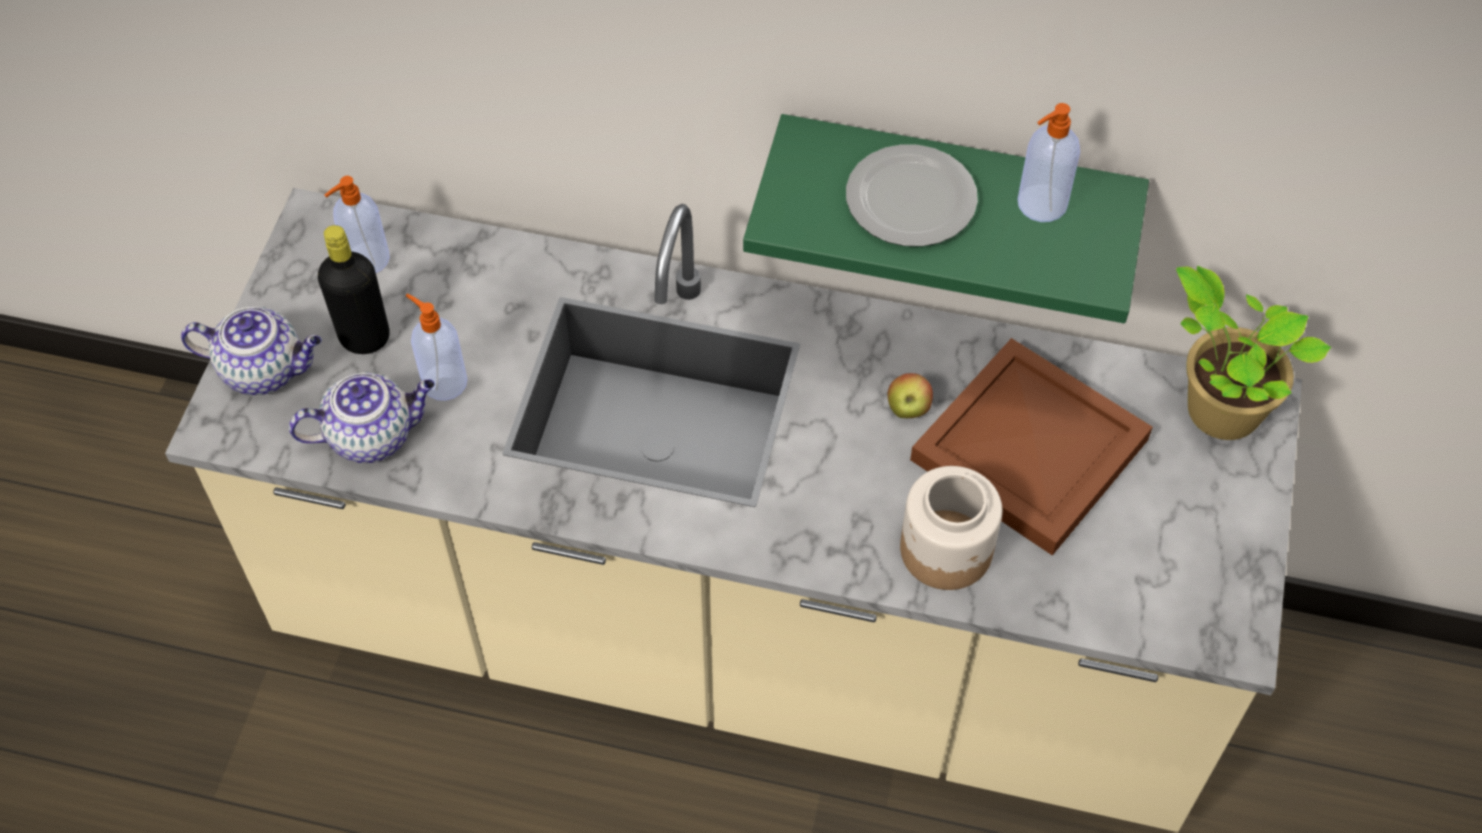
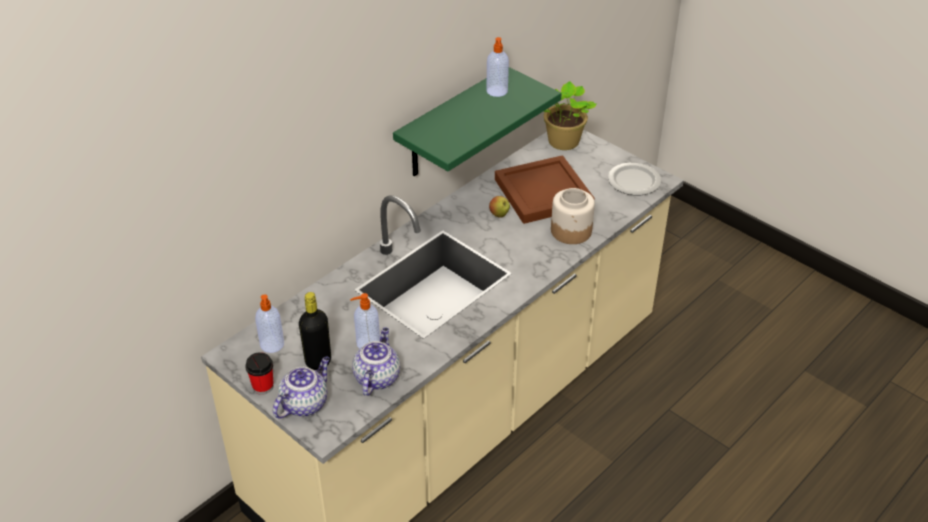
camera: 60 degrees left, 15 degrees down
(272, 298) = (263, 386): none -> cup
(912, 201) = (468, 118): plate -> plate (635, 181)

